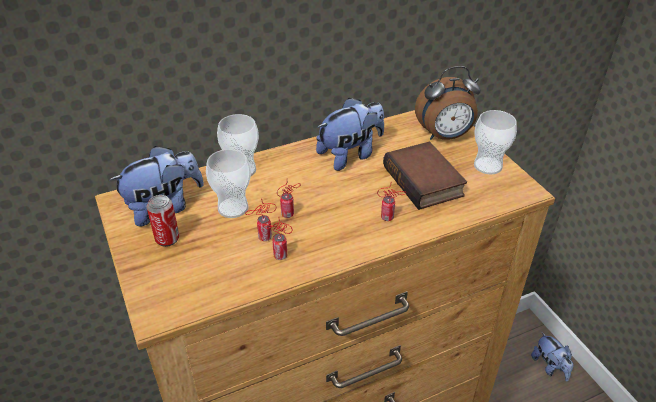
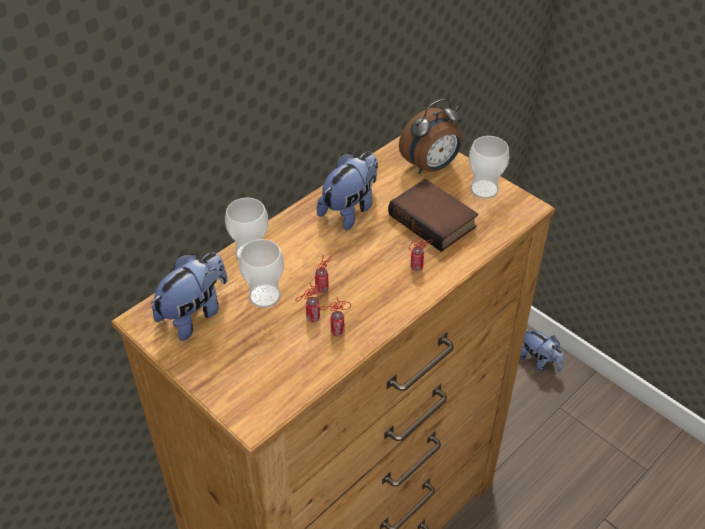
camera: 20 degrees left, 5 degrees up
(167, 239) = (218, 345): can -> none

